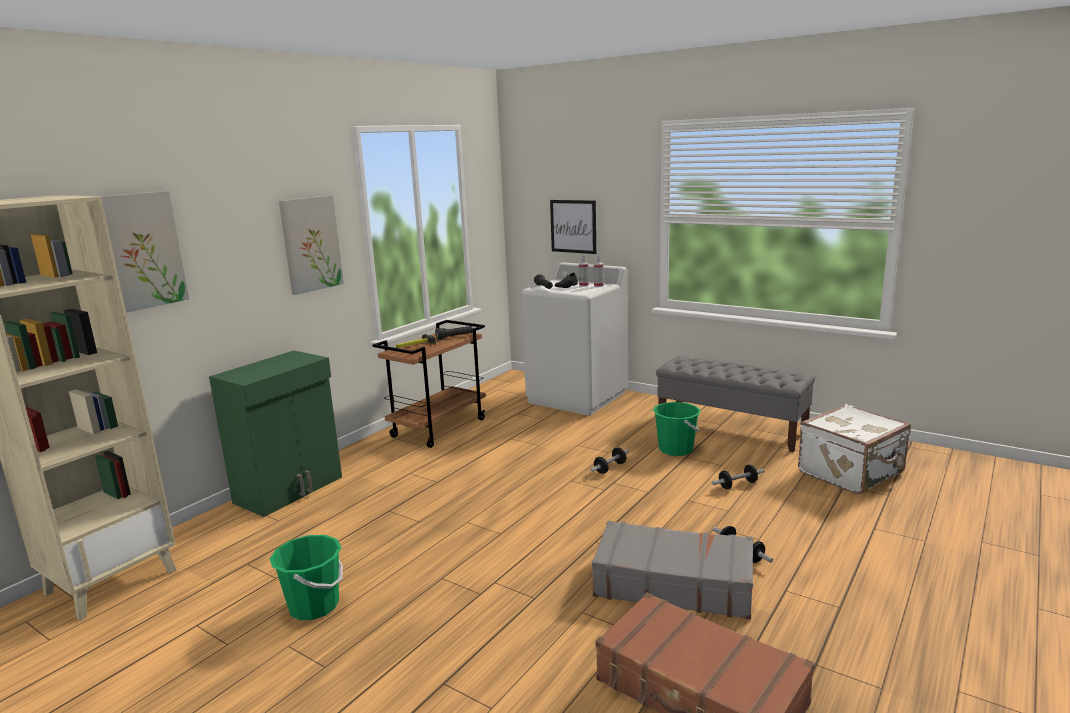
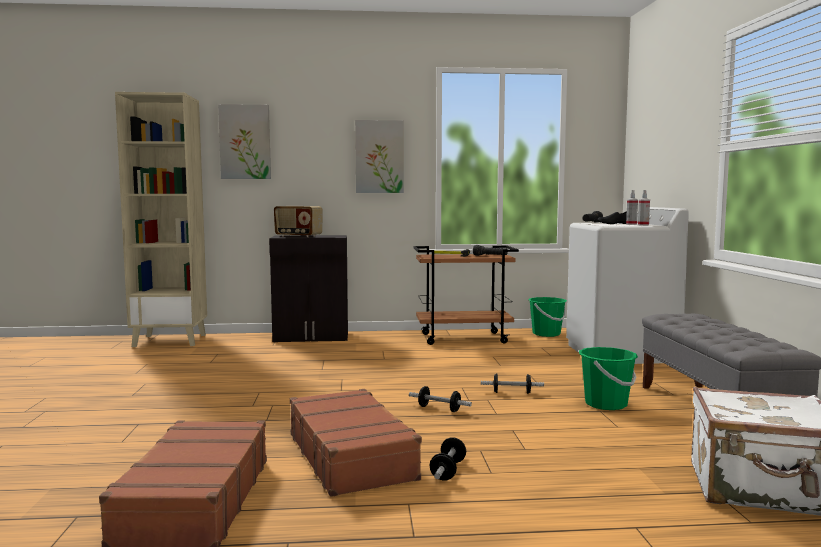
camera: 50 degrees right, 10 degrees down
(258, 370) = (298, 236): none -> radio
(290, 490) = (311, 337): green cabinet -> black cabinet
(314, 606) = (190, 376): green bucket -> green bucket (546, 334)
(573, 226) = (662, 167): picture -> none
(673, 583) = (351, 456): grey suitcase -> brown suitcase
(737, 485) = (589, 442): dumbbell -> dumbbell (439, 409)

